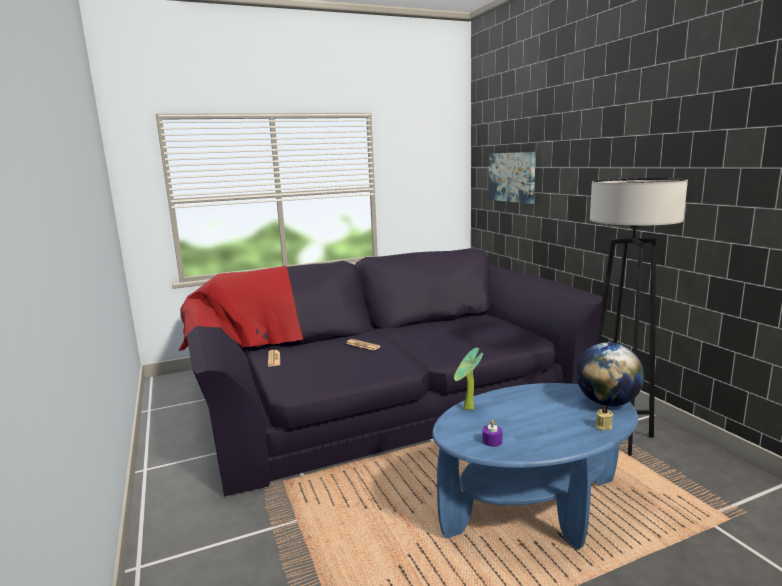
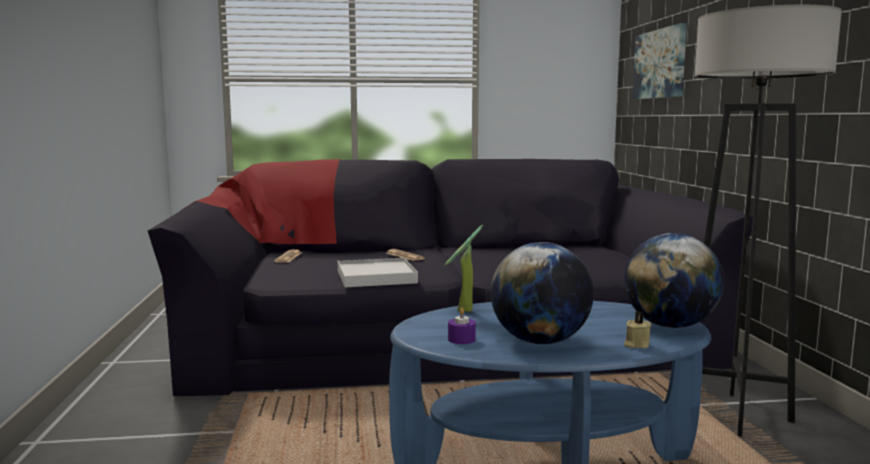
camera: 15 degrees right, 5 degrees down
(361, 373) = (376, 277): none -> white tray
(543, 434) = (540, 341): none -> globe

